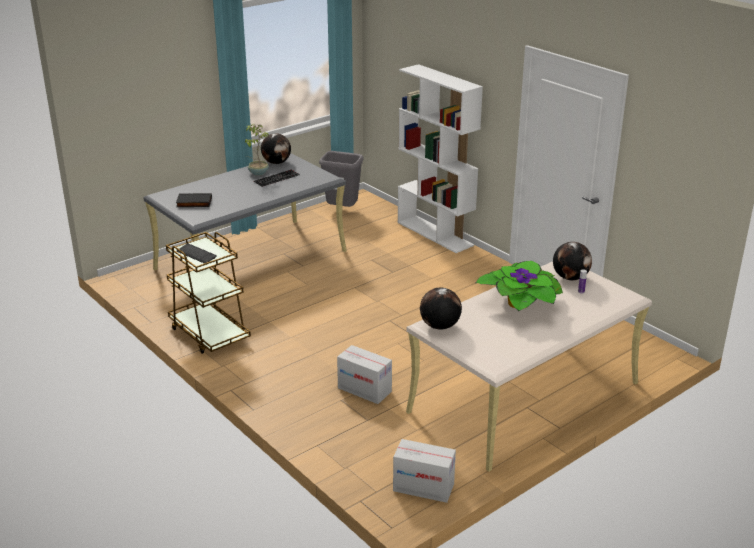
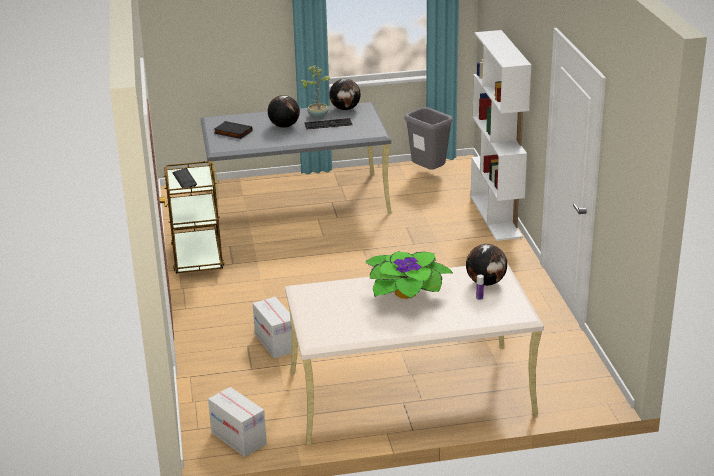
camera: 30 degrees right, 0 degrees up
(439, 326) = (309, 293): globe -> globe (284, 126)

